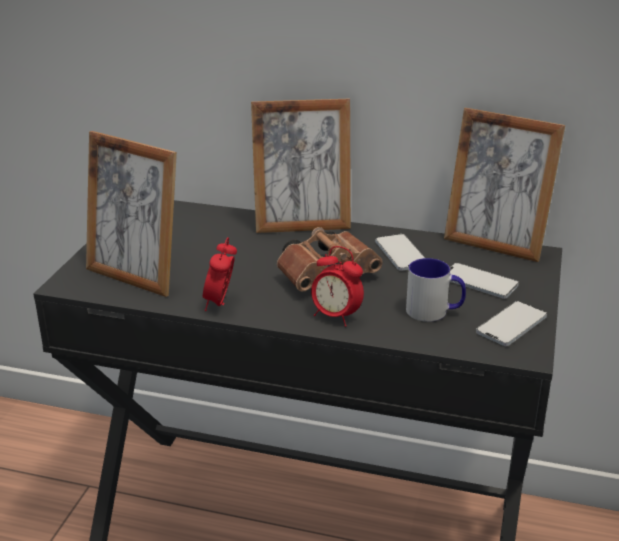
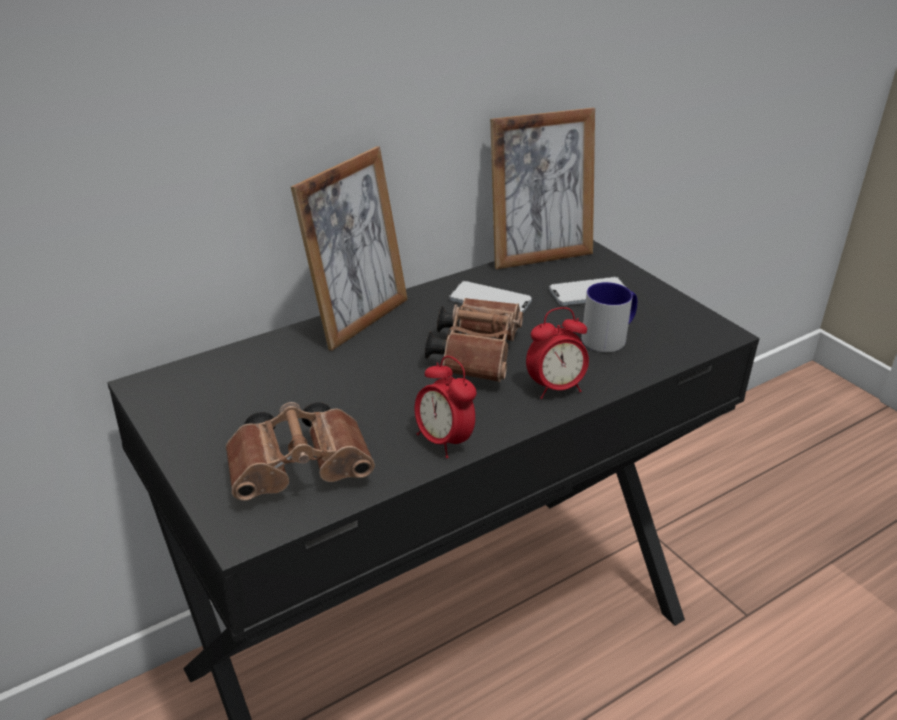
camera: 50 degrees left, 5 degrees up
(135, 276) = (303, 470): picture frame -> brown binoculars
(511, 325) = (672, 316): phone -> none

